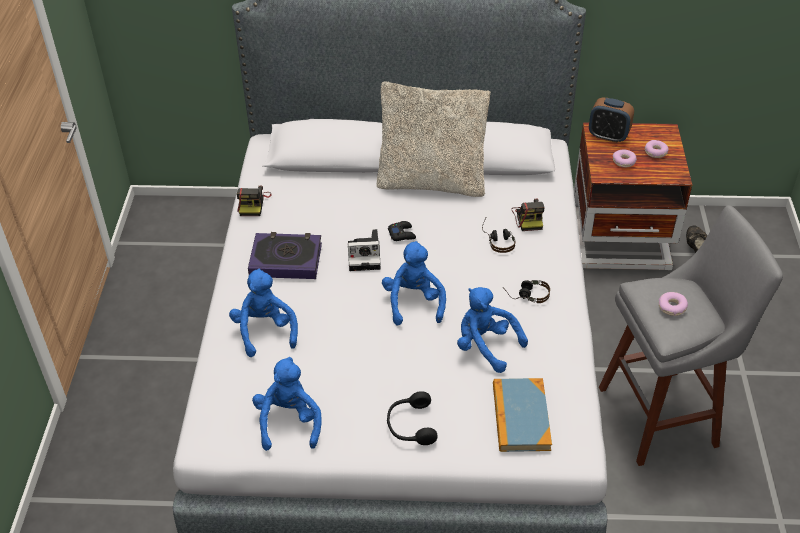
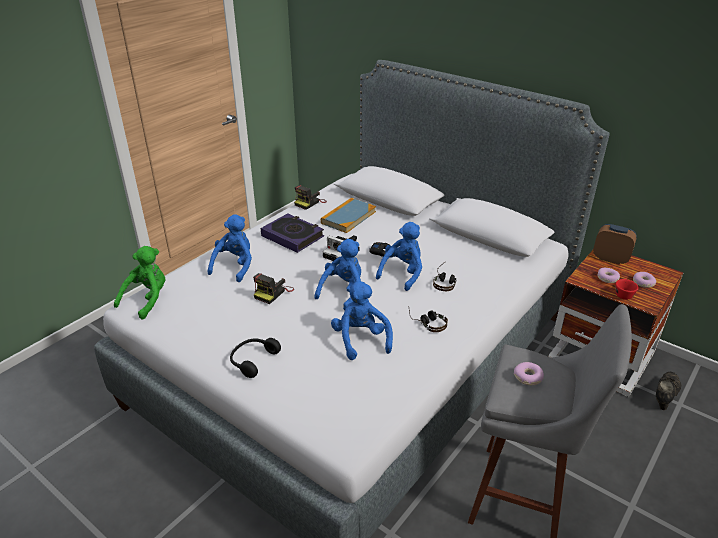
camera: 35 degrees right, 10 degrees down
(214, 423) = (147, 300): none -> green plush toy
(289, 422) = (186, 320): blue plush toy -> blue plush toy (402, 273)
(432, 178) = (438, 231): beige pillow -> none
(520, 417) = (332, 396): book -> book (348, 217)
(529, 218) = (483, 278): camera -> camera (273, 292)
(608, 136) = (610, 258): alarm clock -> alarm clock turned 150 degrees clockwise
(649, 173) = (623, 294): none -> red cup

